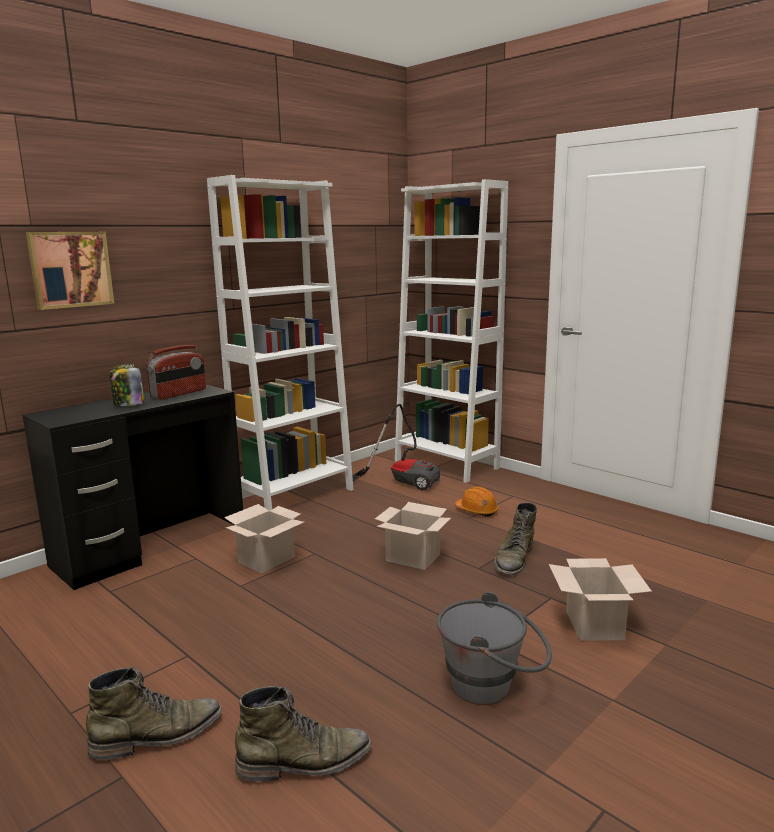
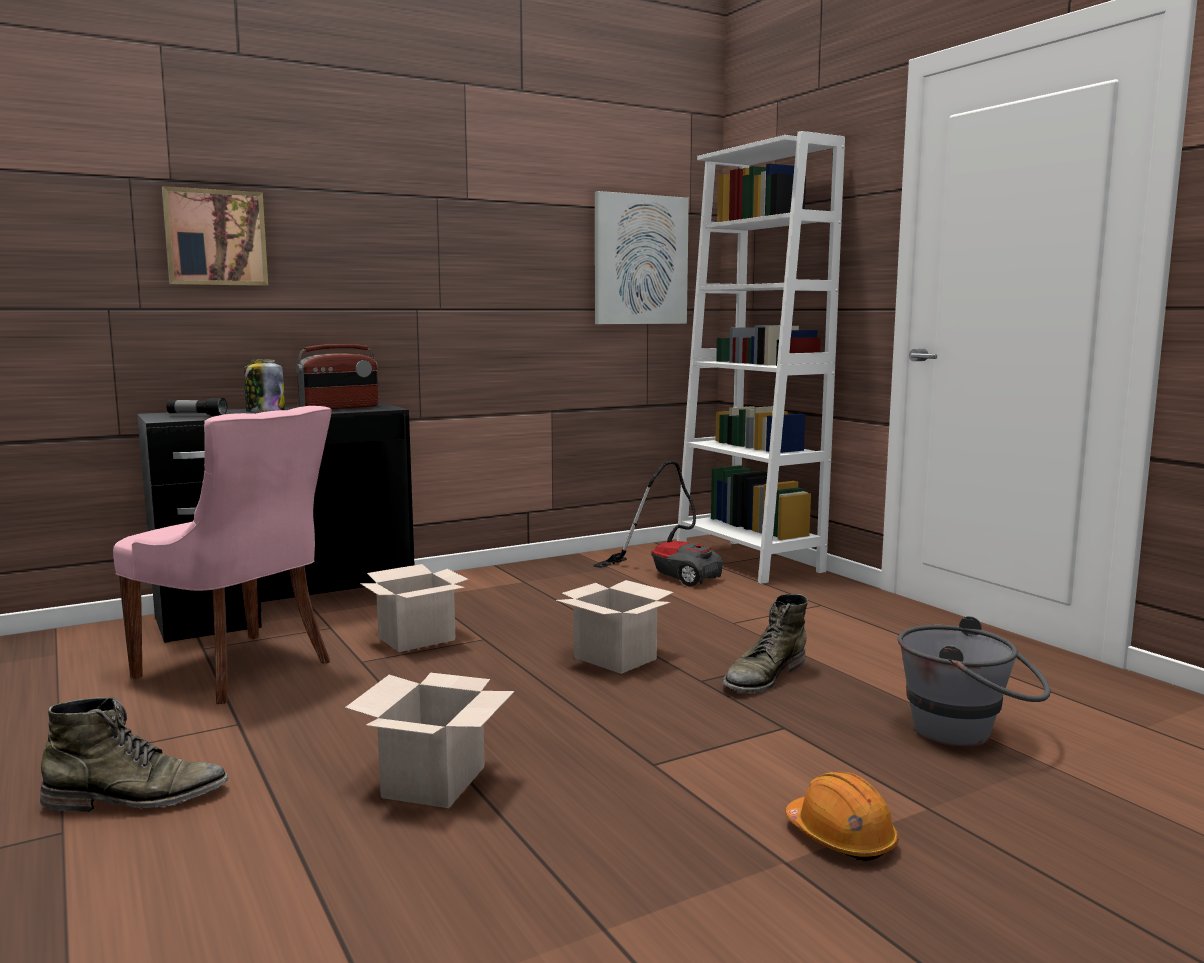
camera: 15 degrees right, 5 degrees down
(79, 414) = (197, 415): none -> flashlight
(152, 606) = (239, 669): none -> pink chair
(294, 496) = (508, 577): white bookcase -> none
(305, 762) = (287, 856): green boot -> none
(360, 261) = (640, 260): none -> picture
(477, 511) = (751, 616): orange hard hat -> orange hard hat (841, 837)
(493, 687) = (611, 818): grey bucket -> grey bucket (968, 734)
(596, 626) = (829, 769): cardboard box -> cardboard box (434, 783)

